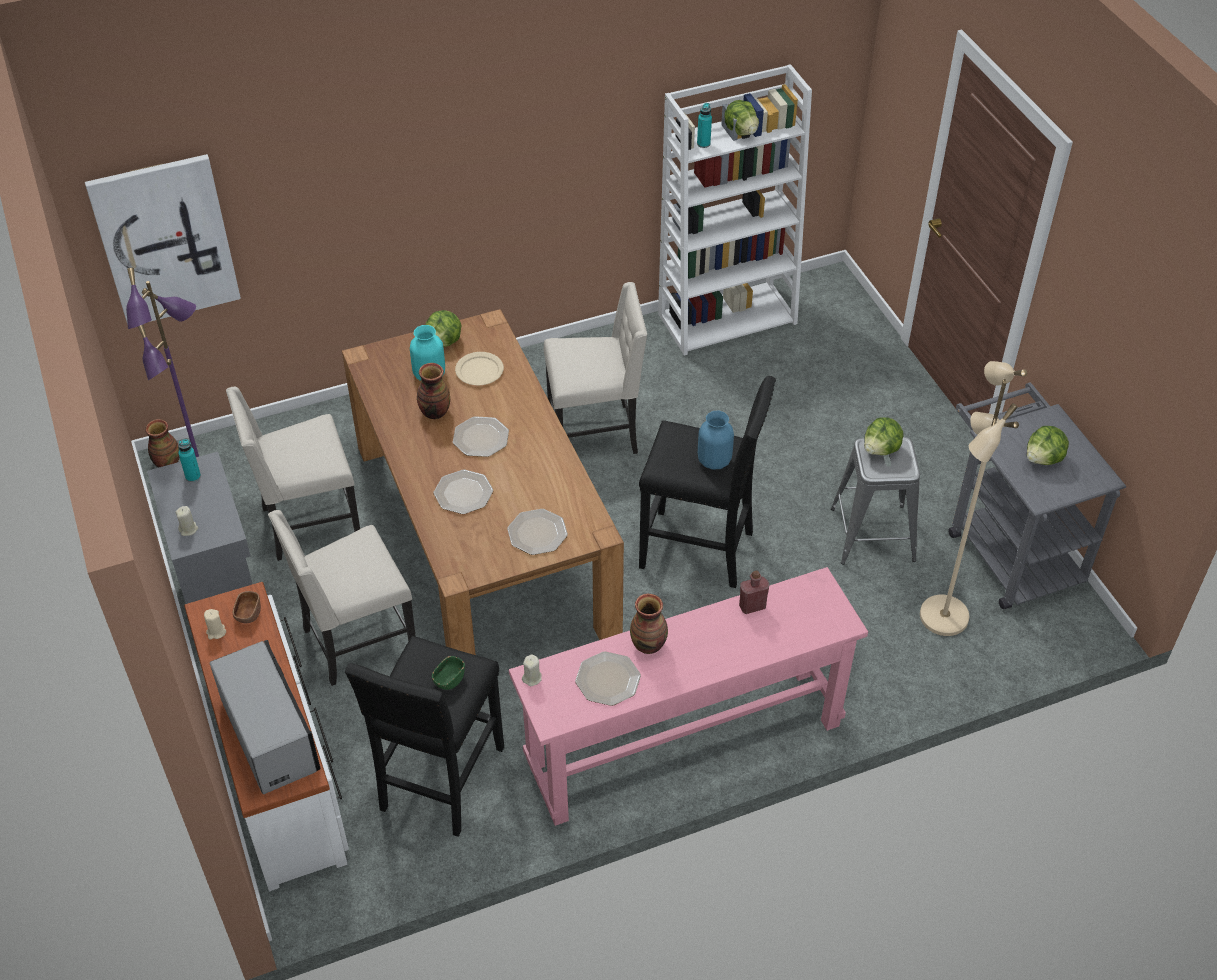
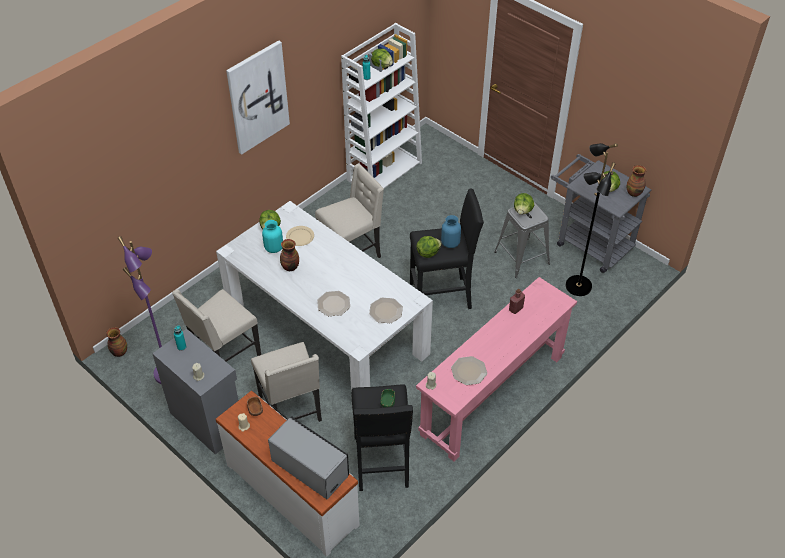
camera: 25 degrees left, 0 degrees up
(165, 240) = (104, 218): picture -> picture (257, 97)
(357, 642) = (292, 409): beige chair -> beige chair turned 60 degrees counterclockwise
(481, 437) = (324, 272): plate -> none
(483, 537) = (326, 329): brown dining table -> white dining table
(649, 644) = (478, 346): vase -> vase (634, 193)
(666, 463) = (427, 253): none -> lettuce
(942, 616) = (577, 286): beige floor lamp -> black floor lamp

